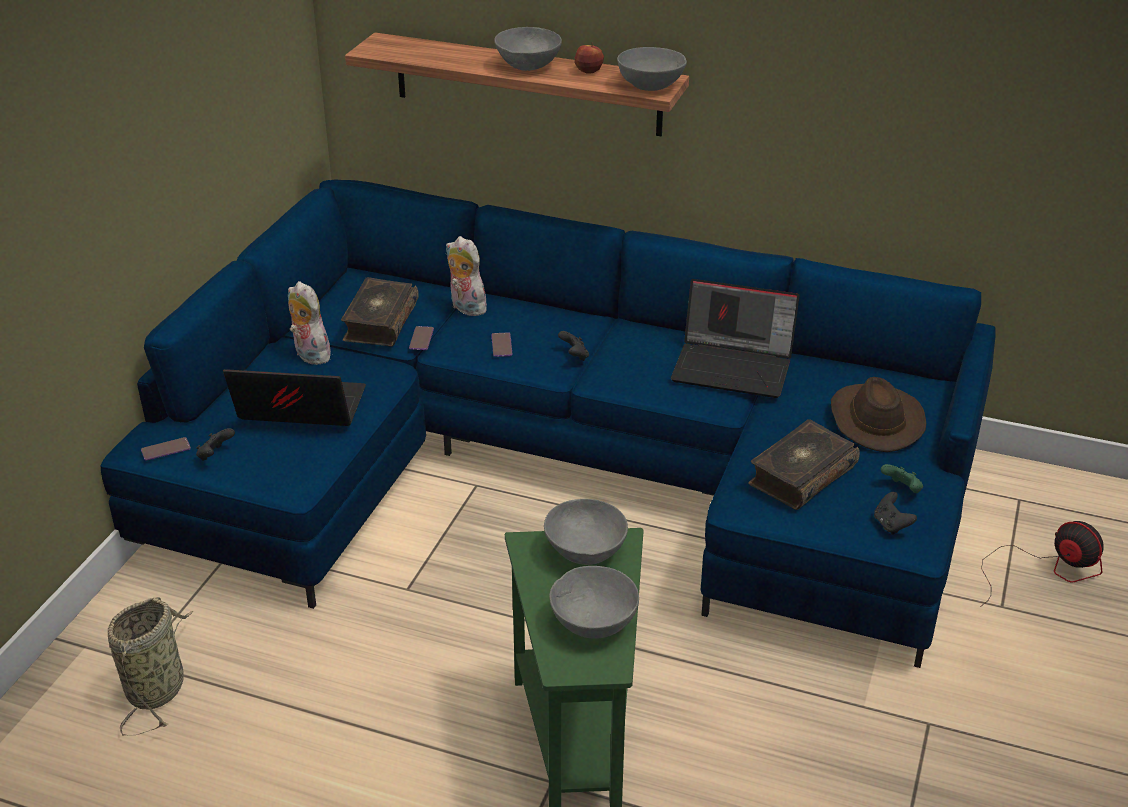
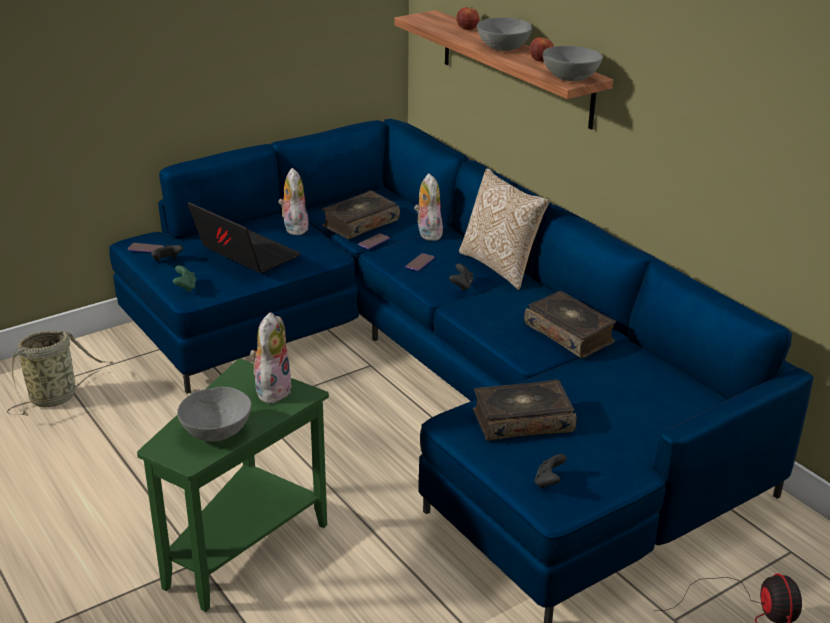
camera: 35 degrees right, 5 degrees down
(450, 49) = (467, 28): none -> apple
(585, 318) = (500, 266): none -> pillow
(585, 551) = (272, 390): grey bowl -> plush toy
(734, 367) = (569, 333): laptop -> book
(874, 420) = (635, 409): brown hat -> none
(902, 490) = (591, 463): green game controller -> green game controller (185, 287)

